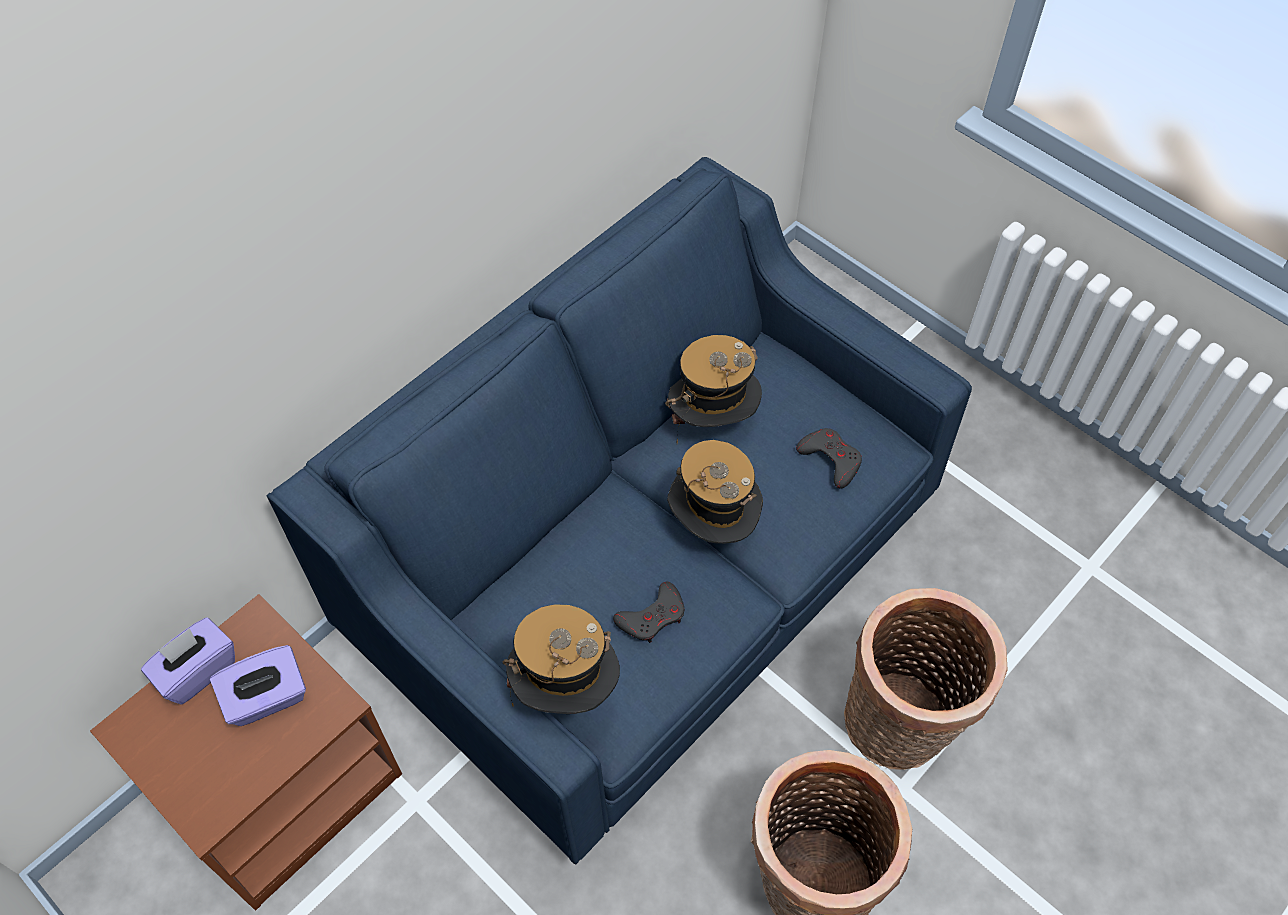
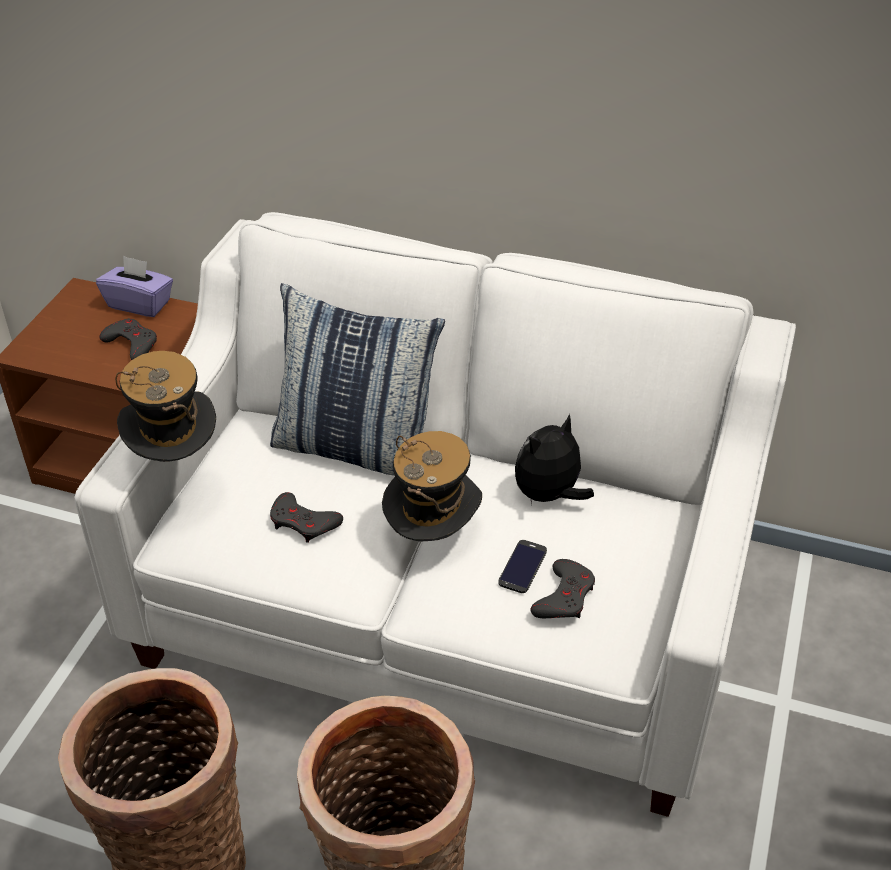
camera: 65 degrees right, 15 degrees down
(267, 698) = (132, 344): purple tissue box -> grey game controller
(573, 542) = (356, 449): none -> pillow
(642, 576) = (446, 607): blue sofa -> white sofa
(712, 421) = (549, 496): hat -> plush toy
(786, 473) = (523, 567): none -> phone

